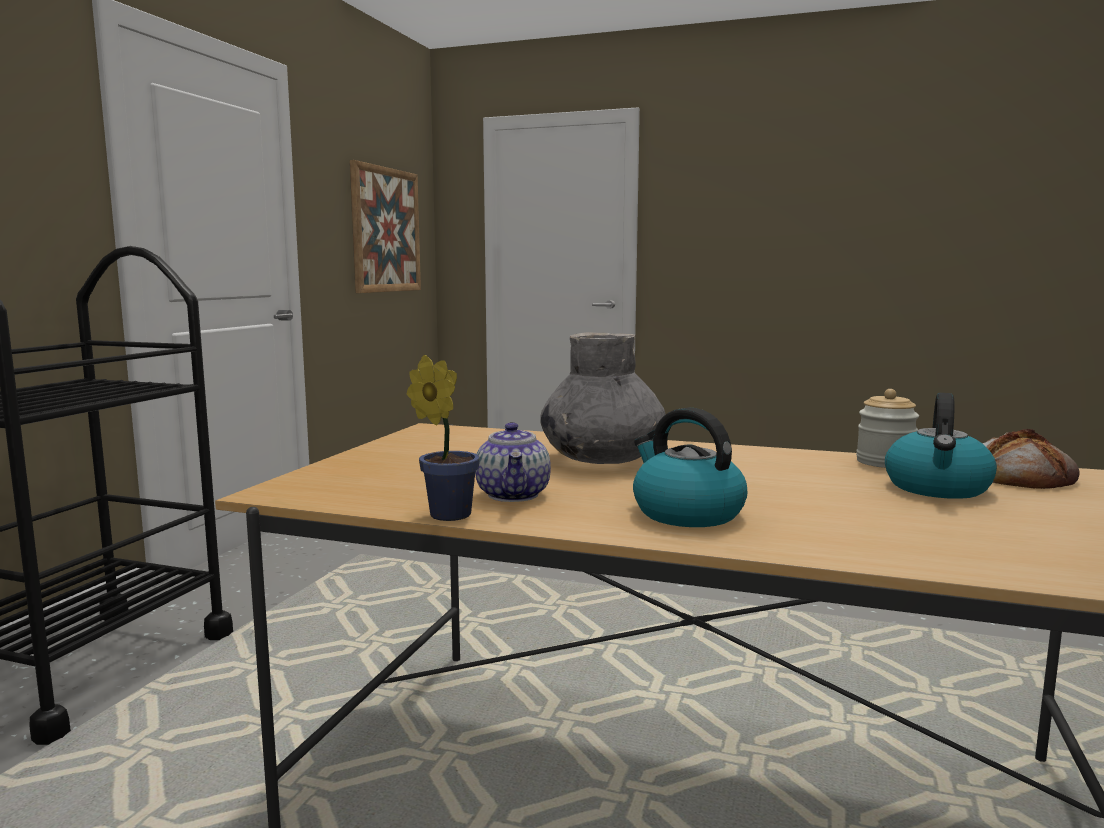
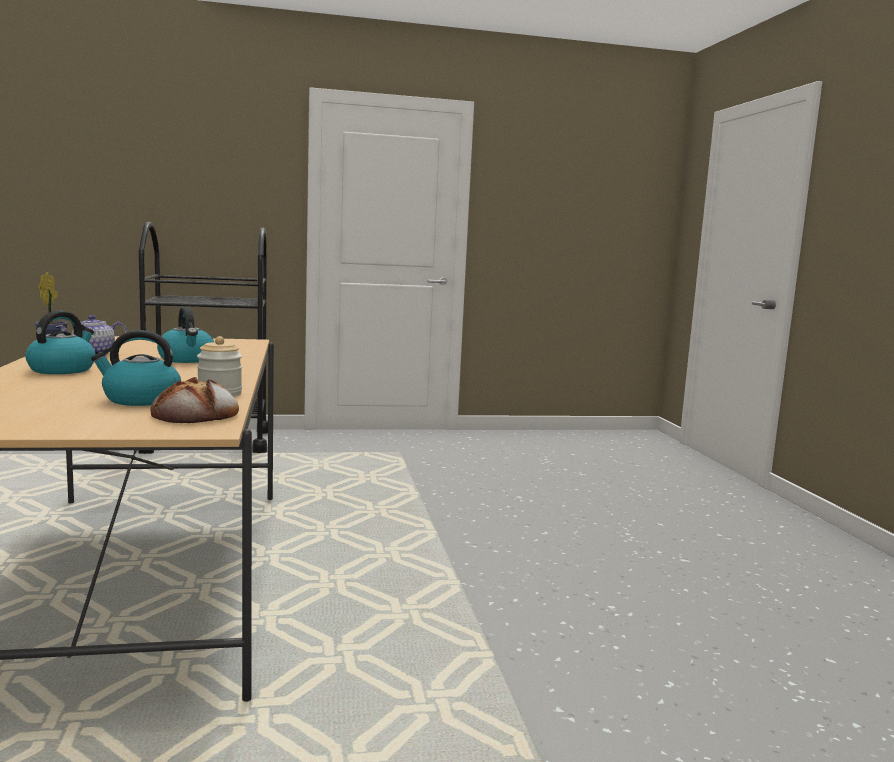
camera: 60 degrees right, 0 degrees up
(386, 230) = (590, 222): picture -> none
(602, 459) = (187, 359): grey vase -> kettle

